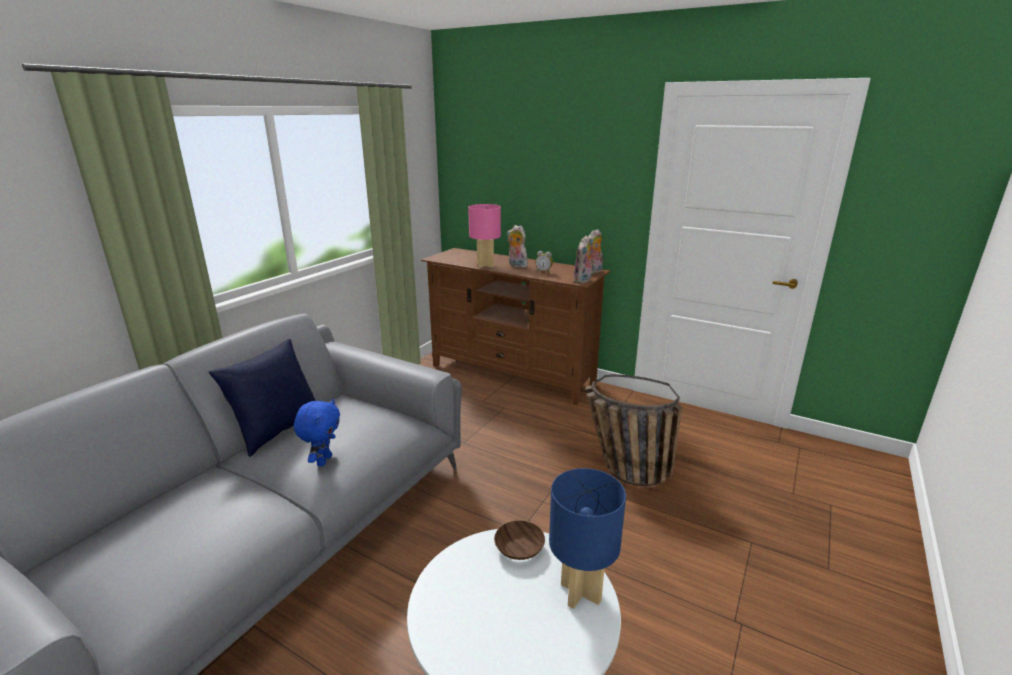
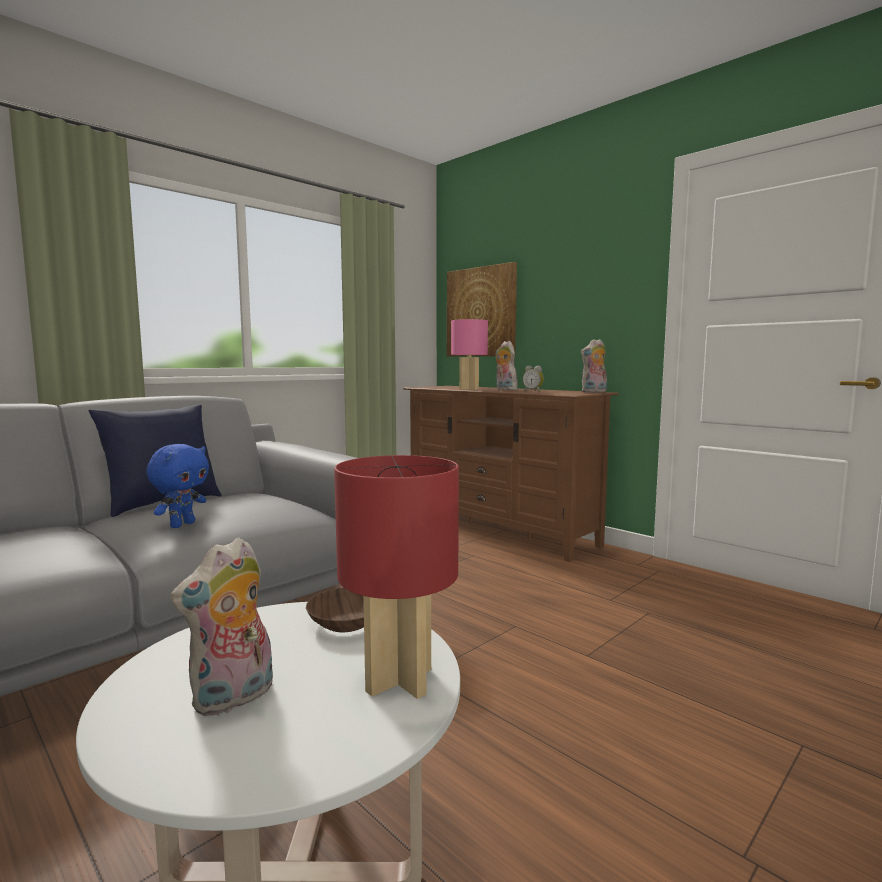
camera: 15 degrees right, 15 degrees down
(485, 186) = (481, 312): none -> picture
(580, 593) = (398, 681): blue table lamp -> red table lamp
(583, 281) = (575, 394): plush toy -> plush toy (234, 698)
(622, 470) = (606, 630): basket -> none

